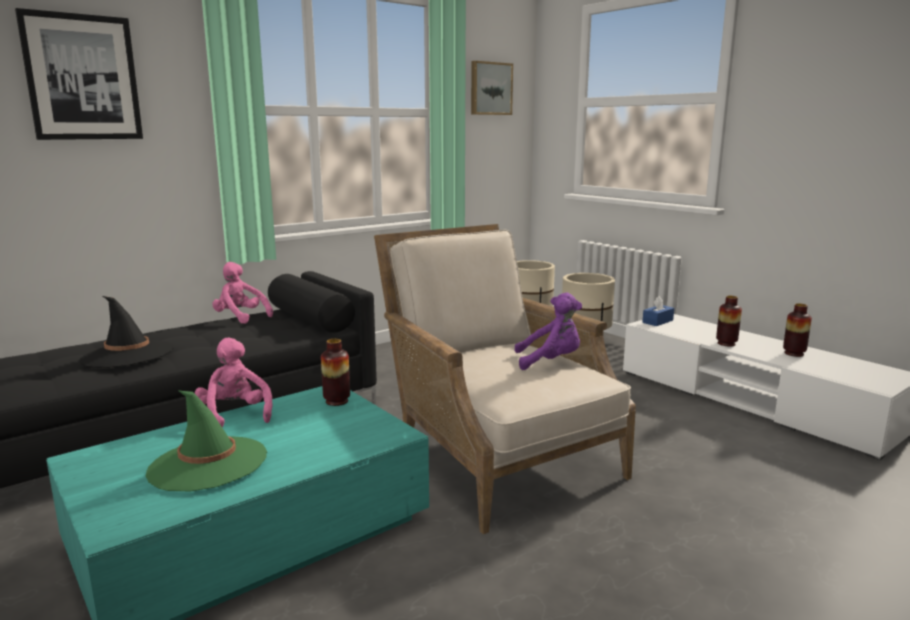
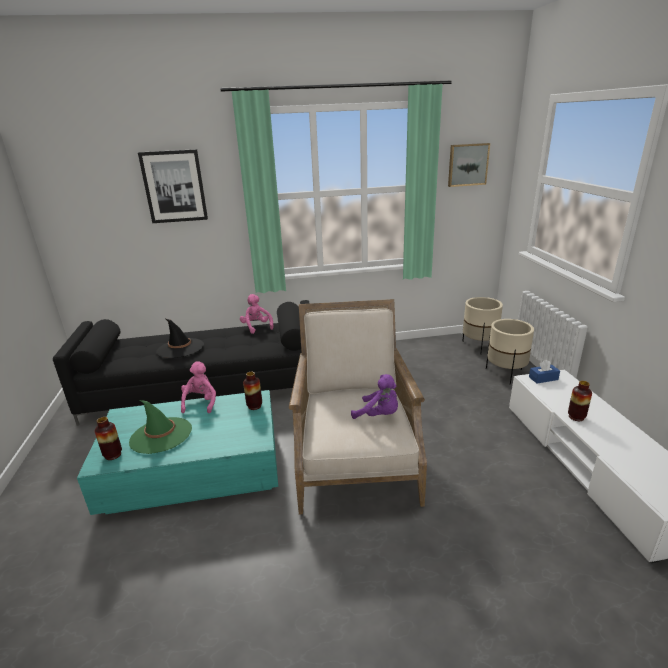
camera: 30 degrees right, 10 degrees up
(794, 353) = (627, 444): vase -> vase (113, 455)

